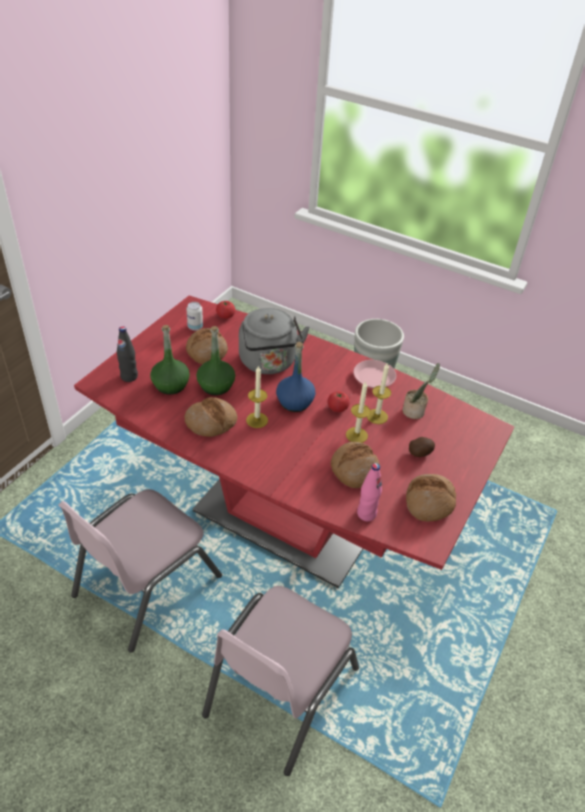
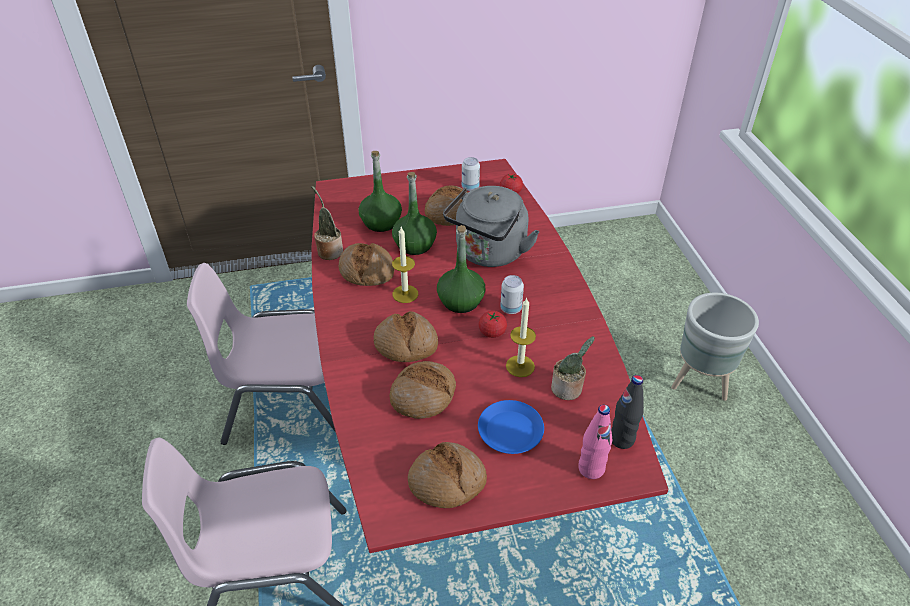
camera: 50 degrees right, 0 degrees up
(129, 377) = (361, 197): black bottle -> black bottle (621, 439)
(164, 426) = (329, 251): none -> potted plant
(295, 402) = (461, 301): blue bottle -> green bottle
(303, 449) = (406, 345): none -> bread
(327, 388) = (511, 308): none -> can
(356, 435) = (473, 368): candle -> none
(366, 514) = (374, 441): pink bottle -> pink bottle (591, 468)
(373, 377) = (573, 329): pink plate -> none
(420, 453) = (510, 431): potato -> blue plate

